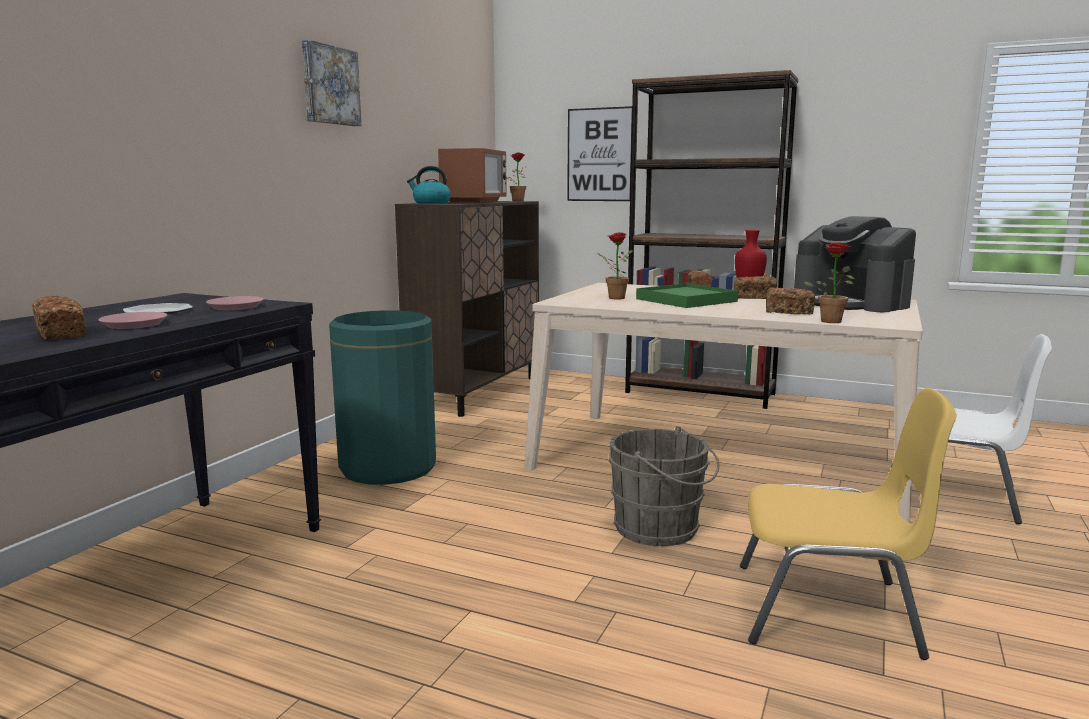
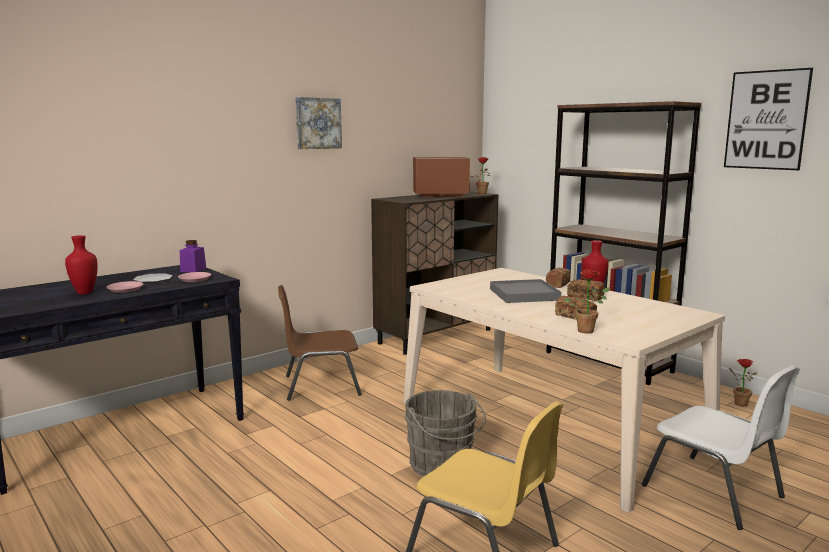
camera: 25 degrees right, 0 degrees up
(61, 334) = (85, 293): bread -> red vase
(204, 299) = (193, 270): none -> purple jar
(388, 467) = (320, 385): green trash can -> brown chair
(431, 203) = (397, 198): kettle -> none
(474, 202) = (440, 195): microwave -> microwave turned 135 degrees counterclockwise
(600, 155) = (550, 158): picture -> picture (766, 120)
(613, 298) = (476, 286): potted plant -> potted plant (738, 403)
(686, 300) = (524, 294): green tray -> grey tray
(851, 303) = (652, 313): coffee machine -> none

